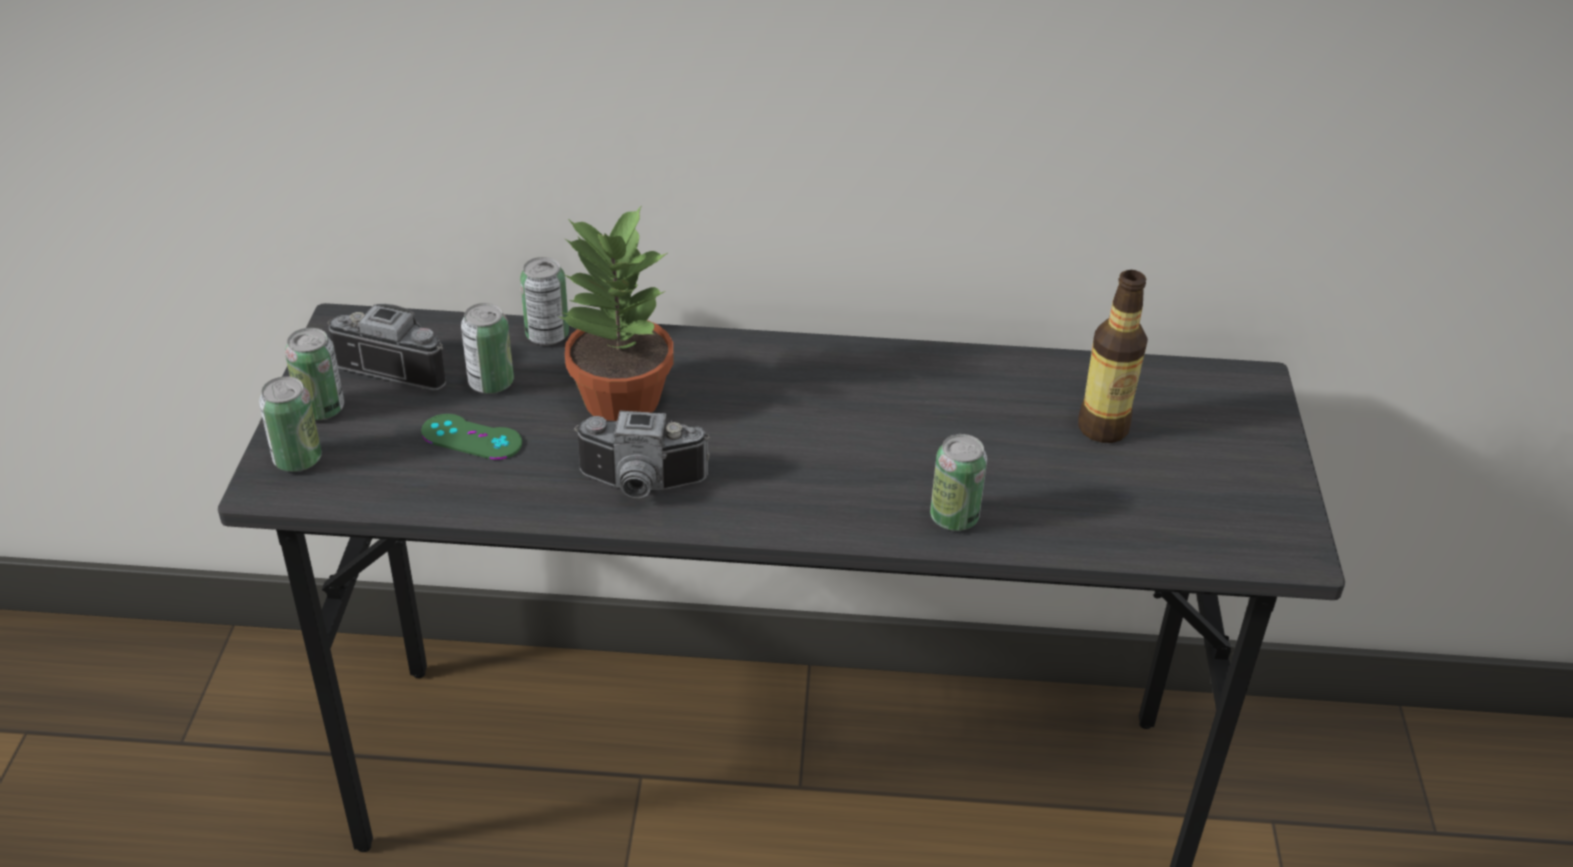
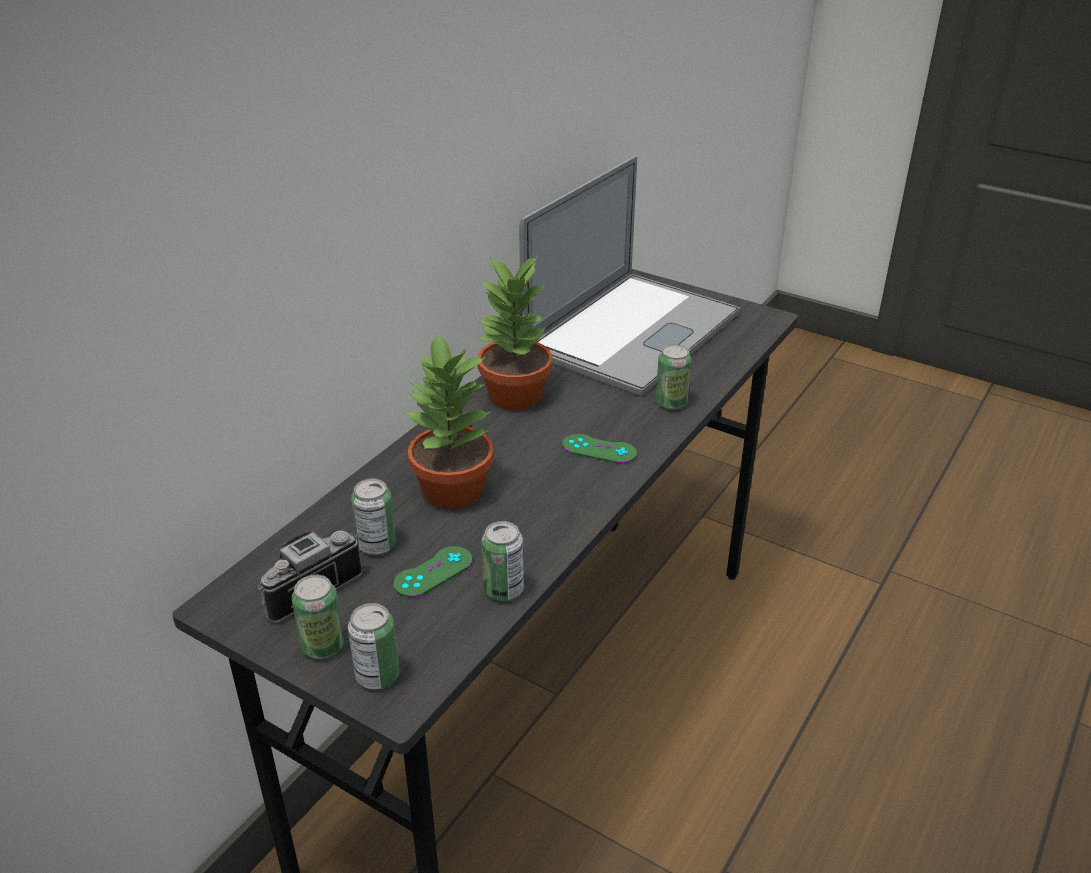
camera: 60 degrees left, 5 degrees down
(547, 335) = (346, 502): can -> can (503, 590)
(640, 486) = (552, 509): camera -> none
(791, 485) = (599, 449): none -> green game controller
(848, 380) = (516, 396): none -> potted plant
(1103, 428) = (632, 332): bottle -> laptop

